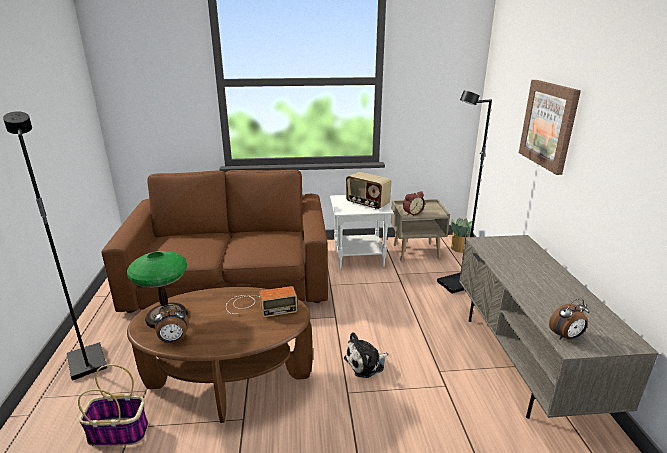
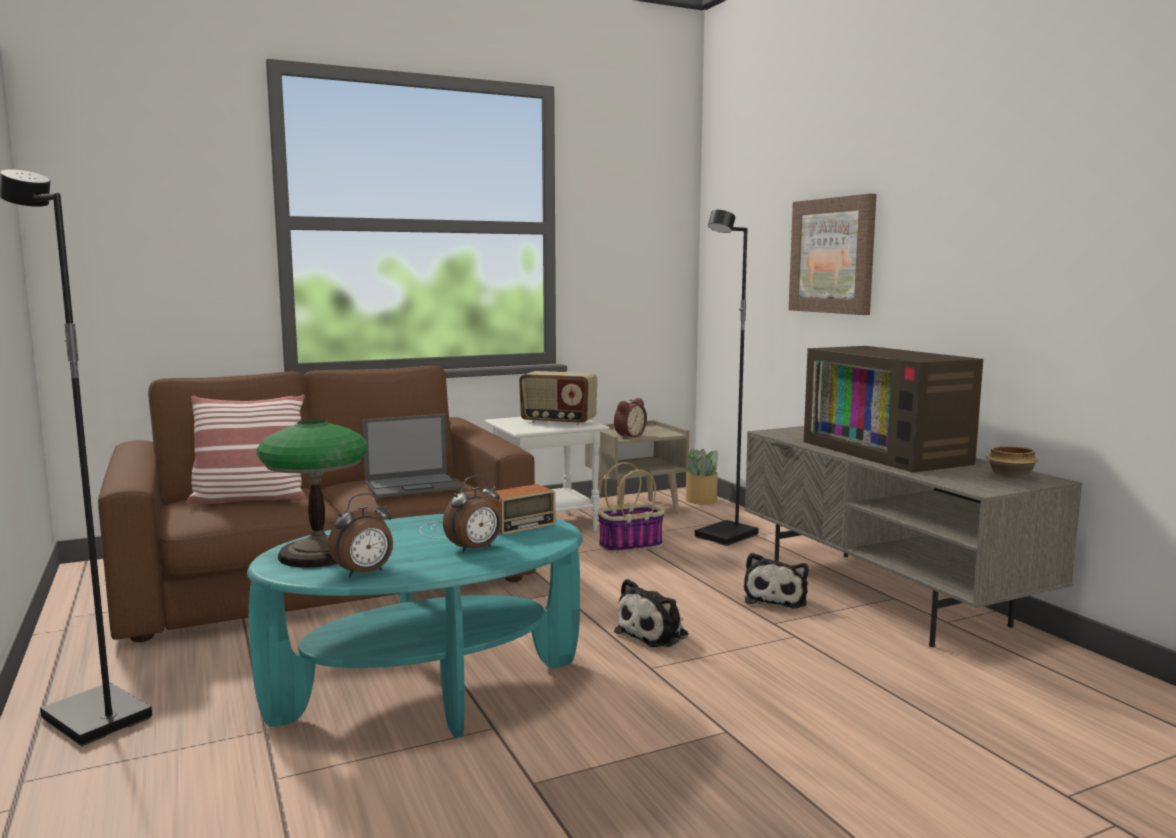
camera: 20 degrees left, 15 degrees down
(120, 432) = (254, 790): basket -> basket (631, 545)
(182, 247) = (249, 499): none -> pillow
(229, 382) = (430, 692): brown coffee table -> turquoise coffee table
(264, 248) = (414, 485): none -> laptop
(454, 348) = (776, 598): none -> plush toy
(540, 282) = (889, 452): none -> television
(566, 337) = (968, 483): alarm clock -> alarm clock (475, 549)
(607, 333) = (1011, 476): none -> bowl

